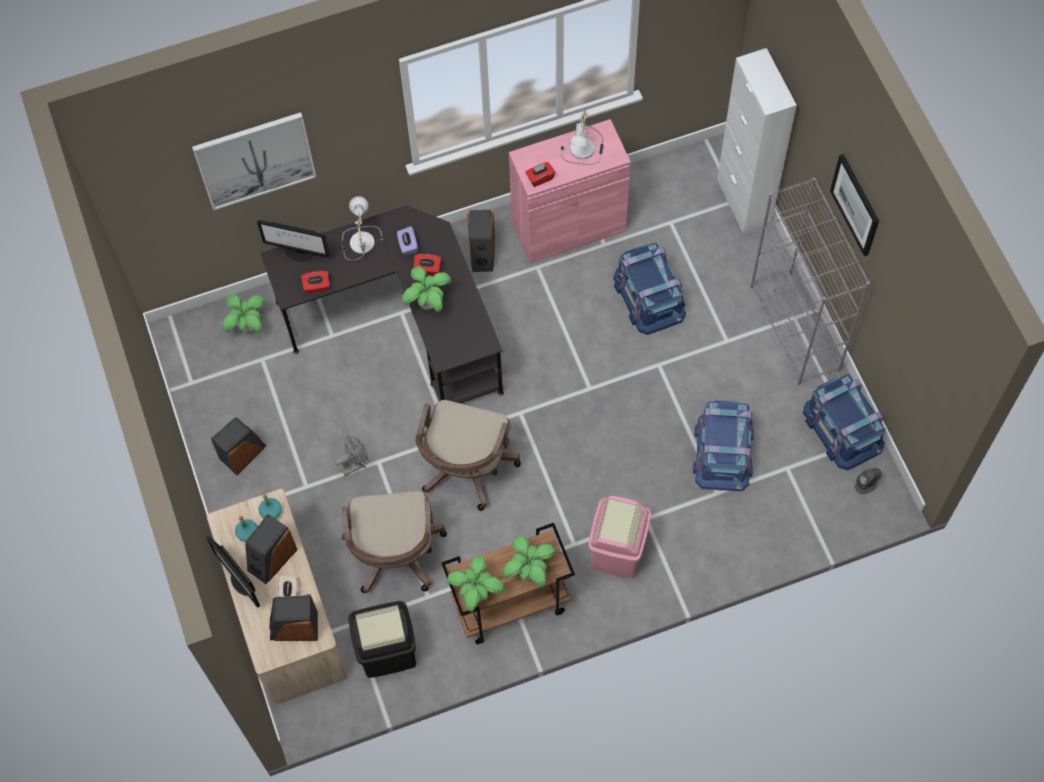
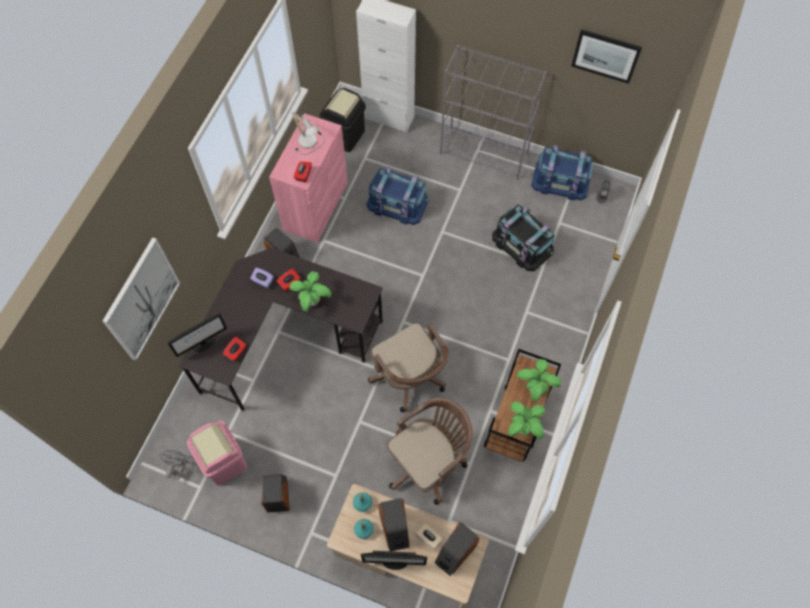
camera: 50 degrees left, 0 degrees up
(248, 327) = (198, 423): potted plant -> none
(355, 464) = (348, 436): grey fan -> grey fan (178, 467)
(359, 241) = (232, 305): table lamp -> none
(387, 652) = (484, 516): black trash can -> black trash can (345, 136)
(395, 556) = (428, 461): brown office chair -> brown office chair turned 75 degrees counterclockwise
(617, 551) = (532, 342): pink trash can -> pink trash can (223, 461)
(723, 452) = (522, 244): blue storage box -> black storage box
(855, 204) = (507, 31): picture -> picture (606, 55)

